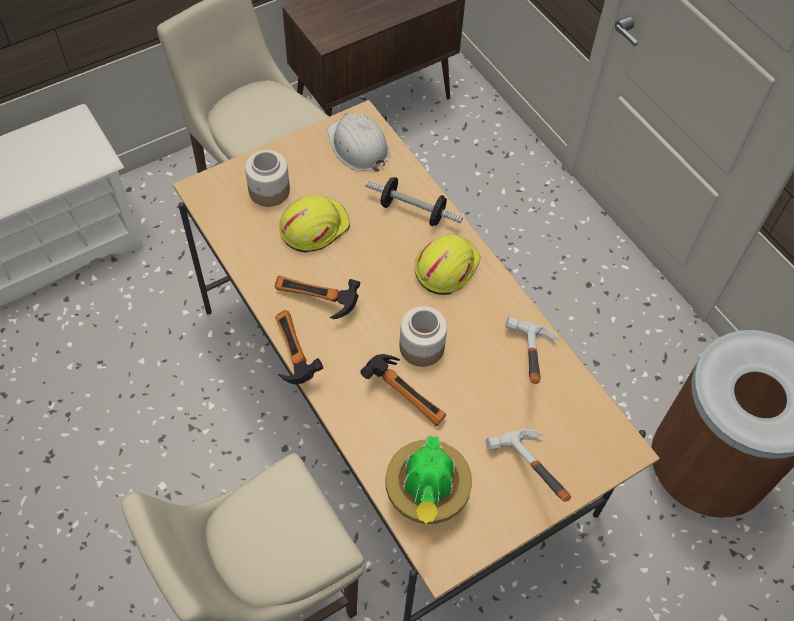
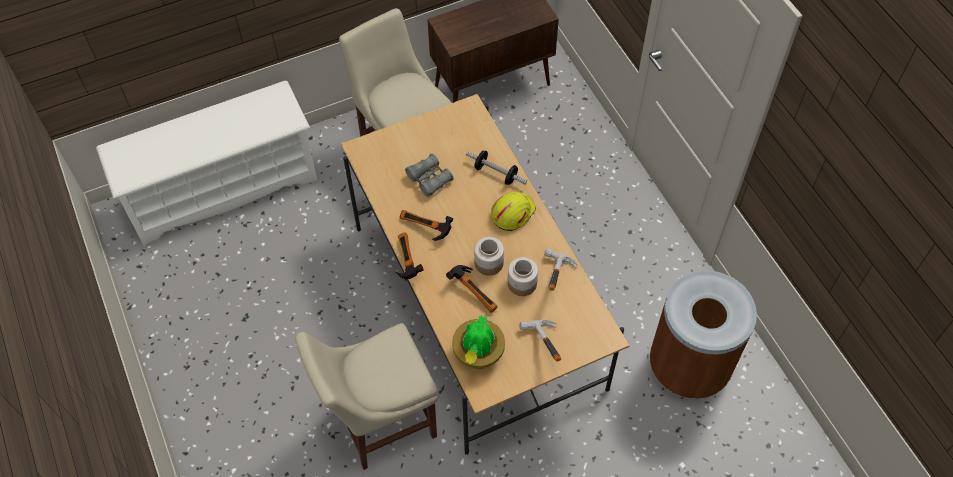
camera: 10 degrees right, 0 degrees up
(269, 191) = (403, 153): jar -> jar (522, 284)
(314, 227) = (429, 179): yellow hard hat -> grey binoculars
(358, 146) = (465, 126): white hard hat -> none

